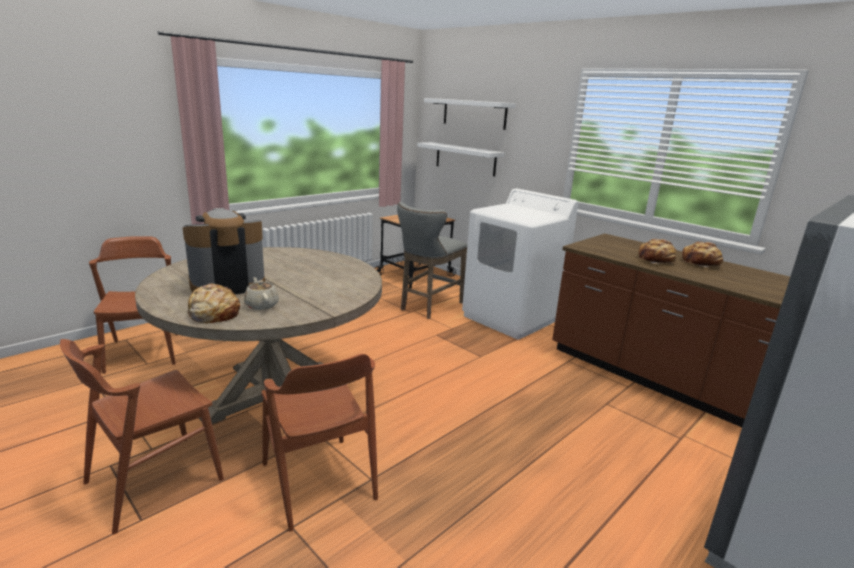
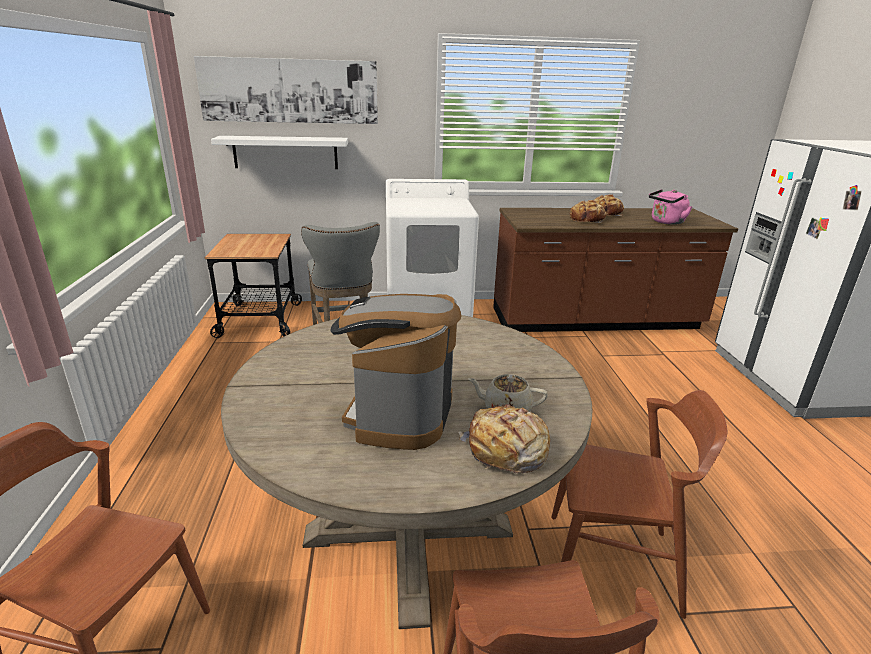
camera: 50 degrees left, 5 degrees up
(474, 113) = (289, 91): white shelf -> picture
(751, 287) = (666, 222): none -> pink kettle

